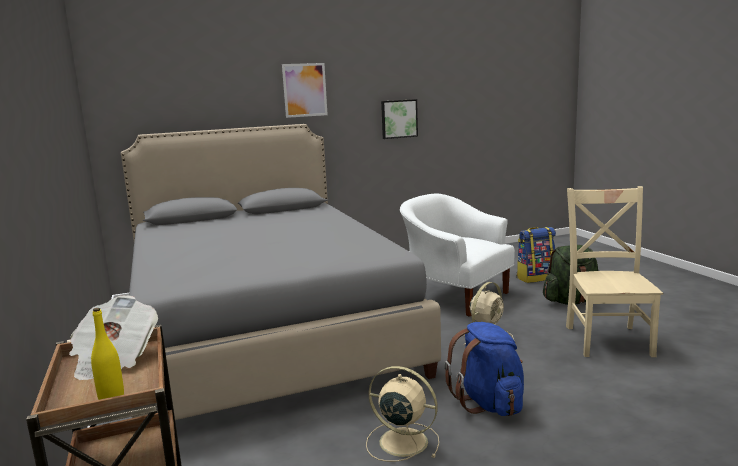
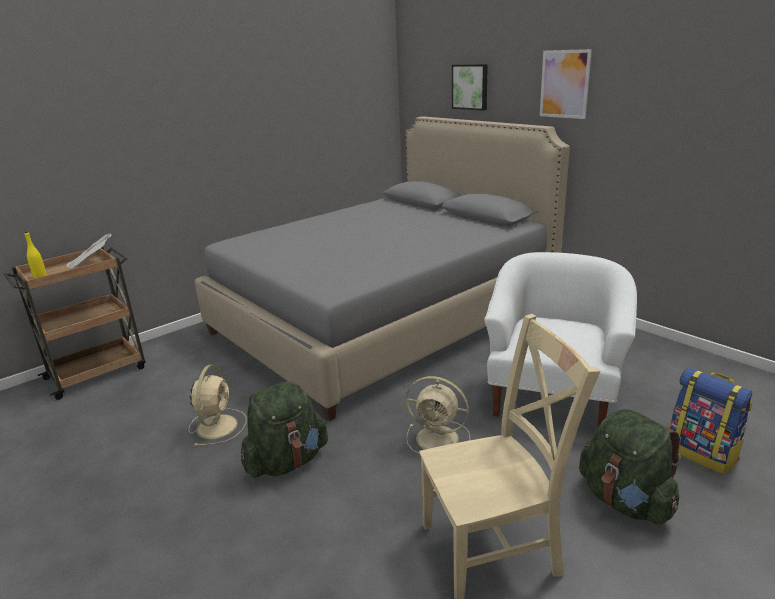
camera: 70 degrees right, 10 degrees up
(399, 119) = (684, 138): picture -> picture (470, 87)
(489, 403) = (287, 461): blue backpack -> green backpack

